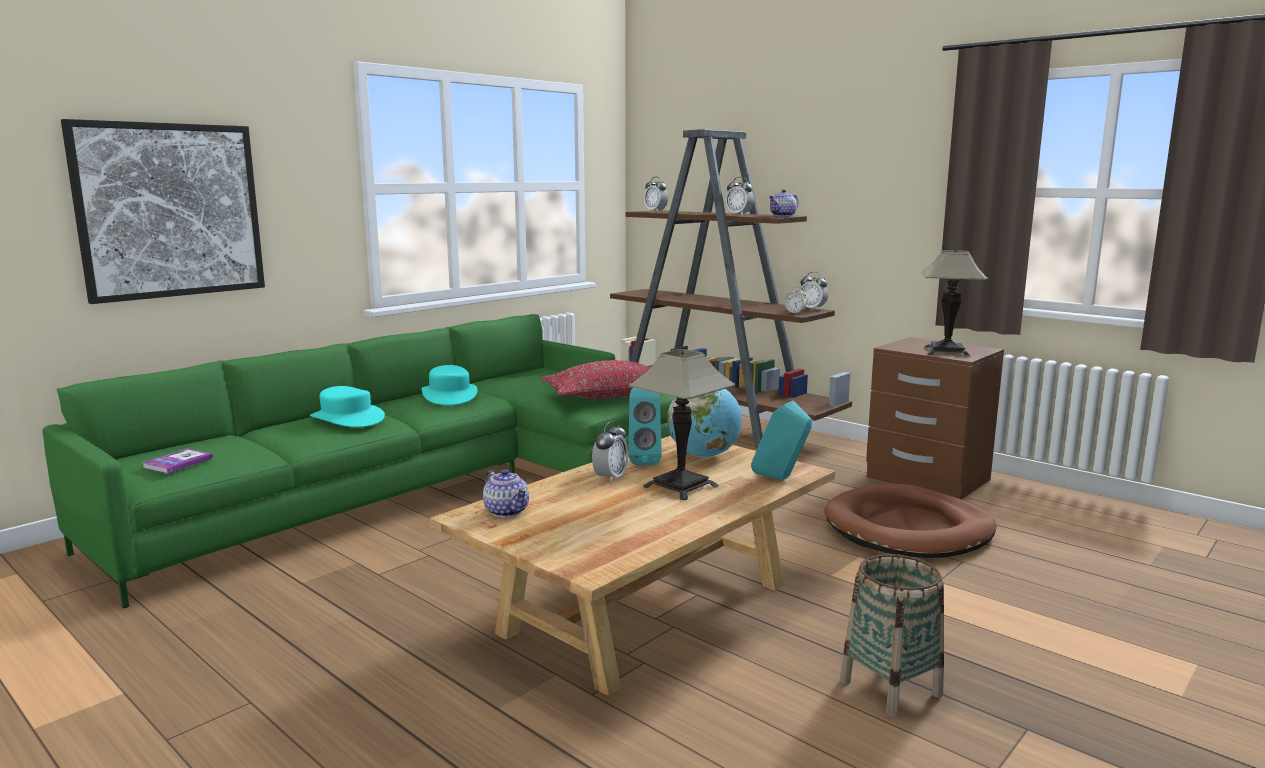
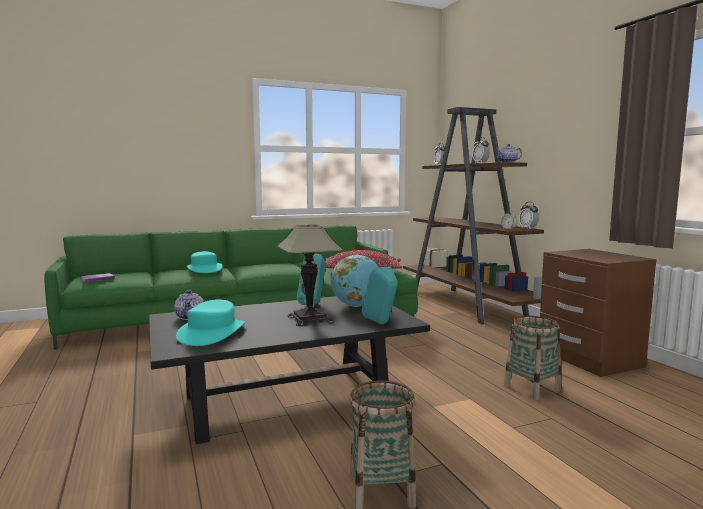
camera: 25 degrees right, 5 degrees down
(170, 210) = (142, 155): picture -> none
(449, 395) = (273, 264): turquoise hat -> turquoise hat (212, 333)
(610, 478) = (278, 309): alarm clock -> none
(646, 608) = (286, 400): beige coffee table -> black coffee table
(908, 529) = (532, 388): brown dog bed -> basket
(946, 351) = (598, 257): table lamp -> none

